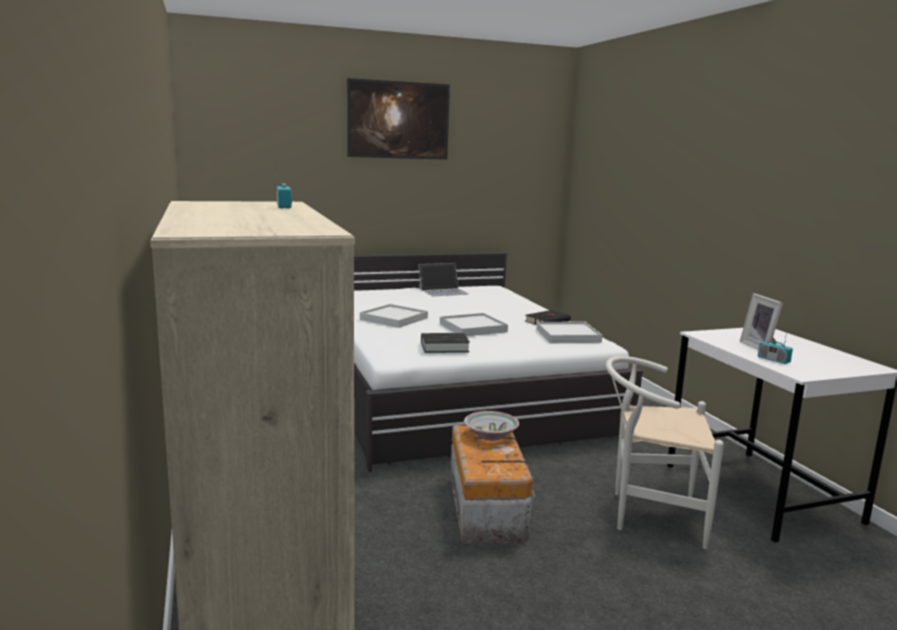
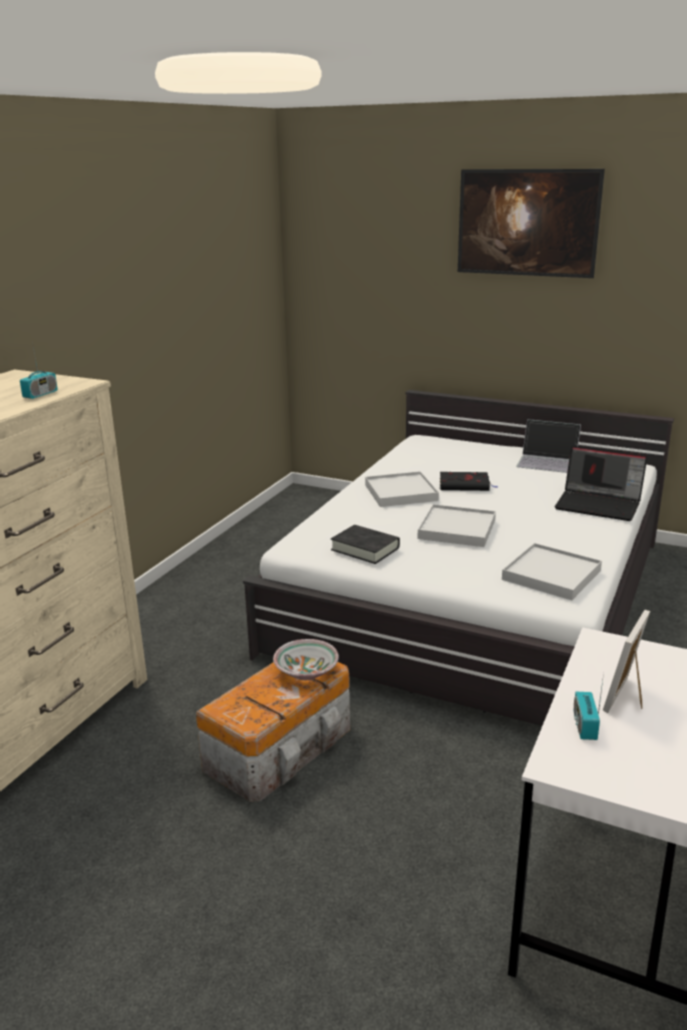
camera: 45 degrees right, 10 degrees up
(517, 304) = (599, 505): none -> laptop
(548, 321) = (579, 544): black book -> black book (465, 485)
(649, 514) = (425, 847): white chair -> none

